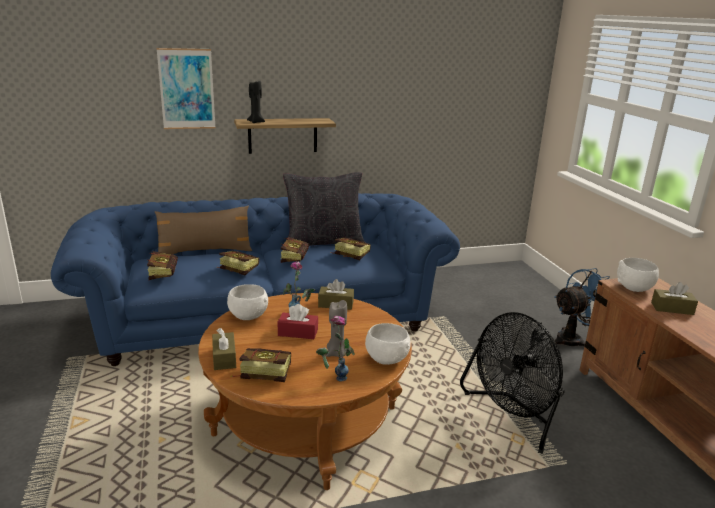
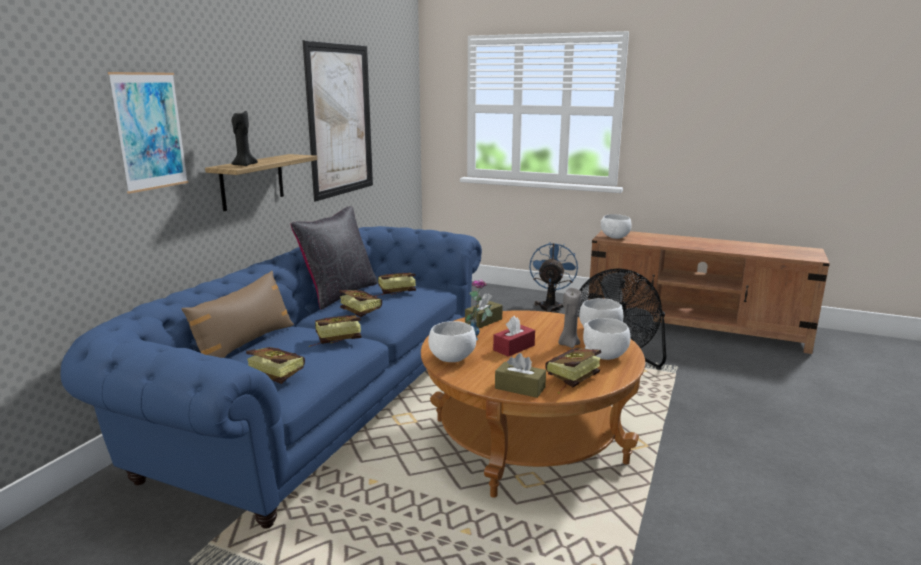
camera: 50 degrees left, 5 degrees down
(334, 377) = (605, 355): vase -> white bowl
(405, 94) = (340, 120): none -> picture
(672, 308) = (652, 239): brown tissue box -> none

